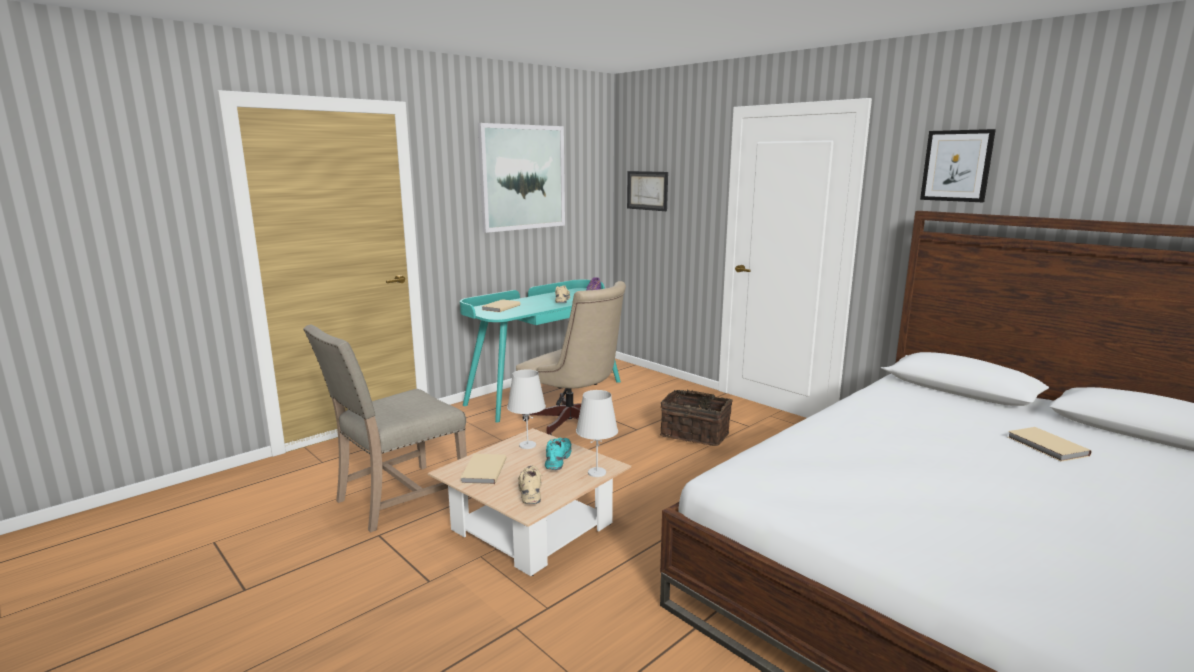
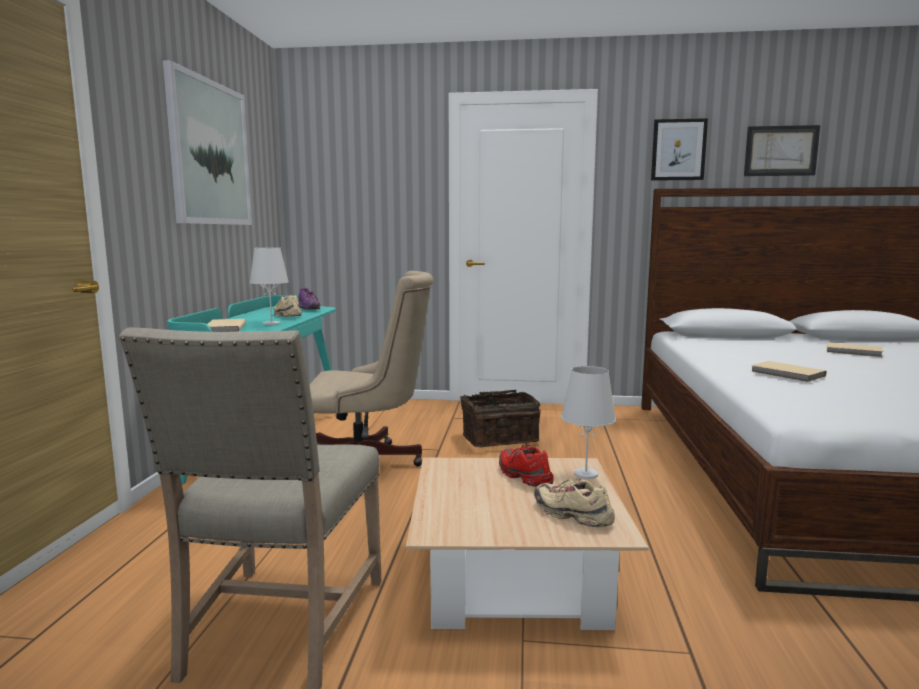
camera: 40 degrees left, 5 degrees down
(482, 471) = (472, 517): beige book -> beige book (787, 374)
(527, 445) = (458, 474): white table lamp -> white table lamp (271, 323)
(558, 460) = (524, 476): turquoise shoe -> red shoe
(647, 190) = (335, 187): picture -> picture (781, 151)

